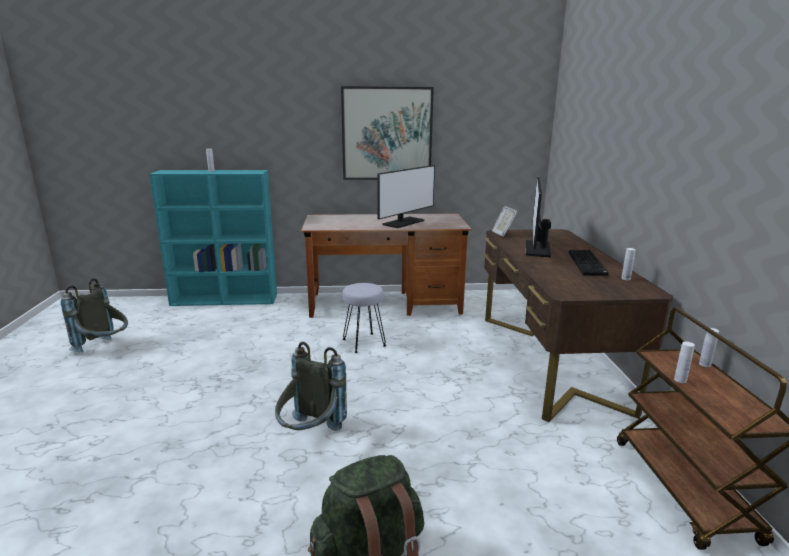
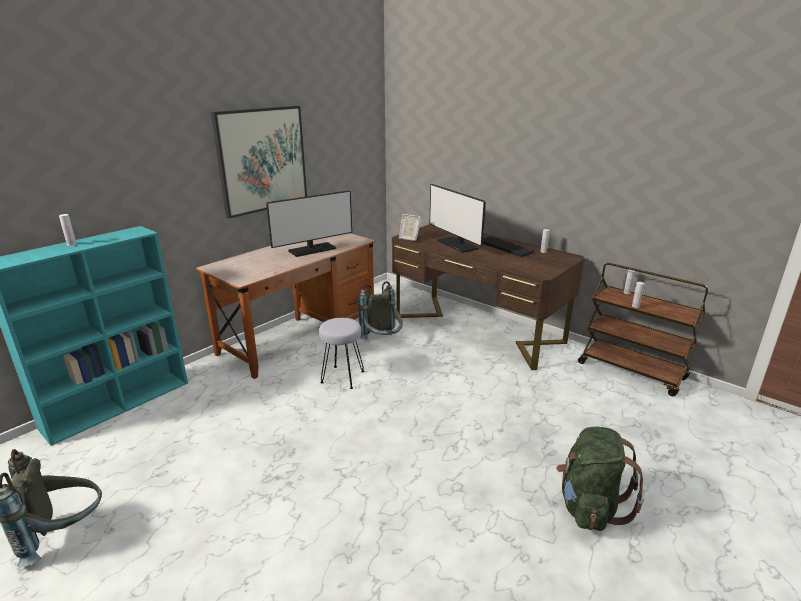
camera: 45 degrees left, 5 degrees up
(310, 435) = (433, 467): grey backpack -> grey backpack (382, 342)
(403, 223) = (312, 250): monitor -> monitor turned 60 degrees clockwise

